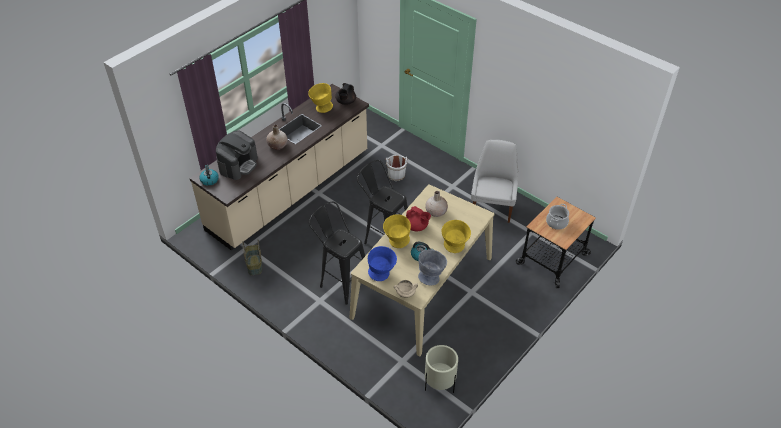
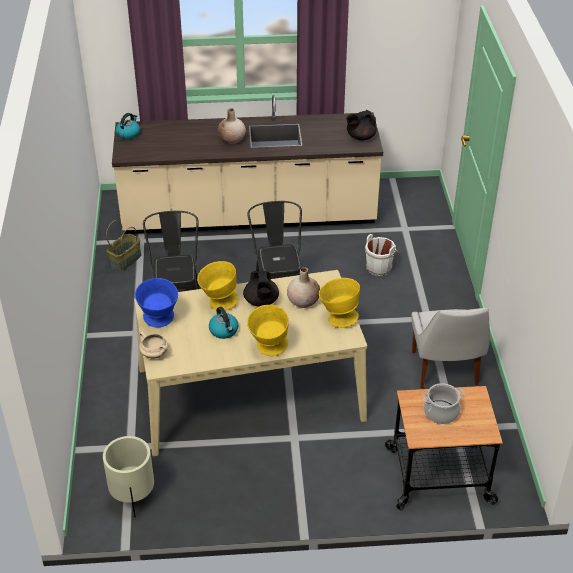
camera: 45 degrees right, 5 degrees down
(238, 165) = (172, 135): coffee machine -> none
(321, 108) = (325, 129): yellow bowl -> yellow bowl (338, 317)
(417, 227) = (261, 301): red teapot -> black teapot
(431, 276) = (204, 357): grey bowl -> none
(492, 207) = (445, 370): white chair -> white chair turned 120 degrees clockwise

